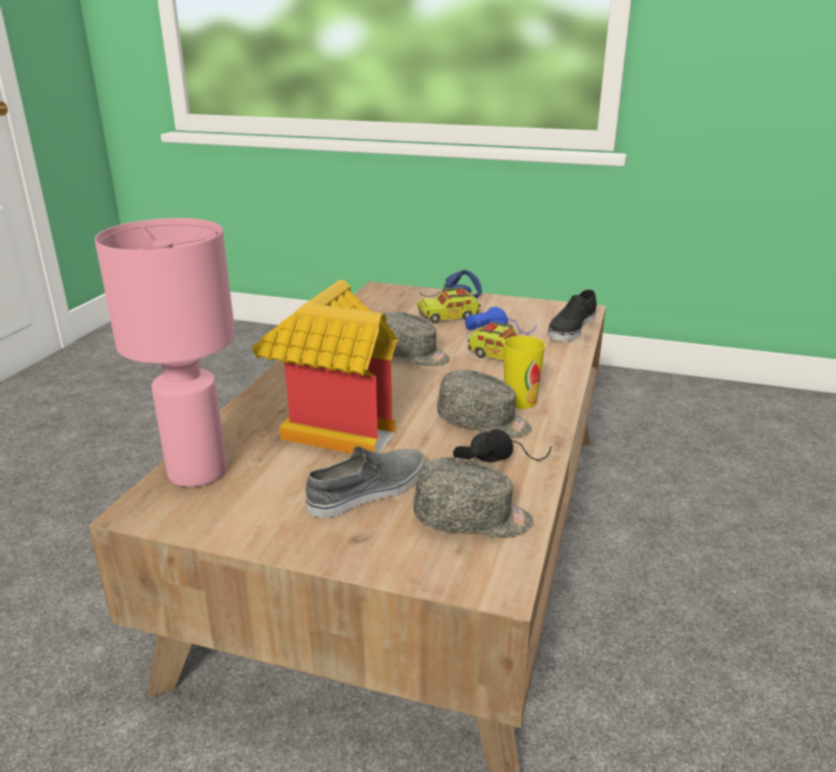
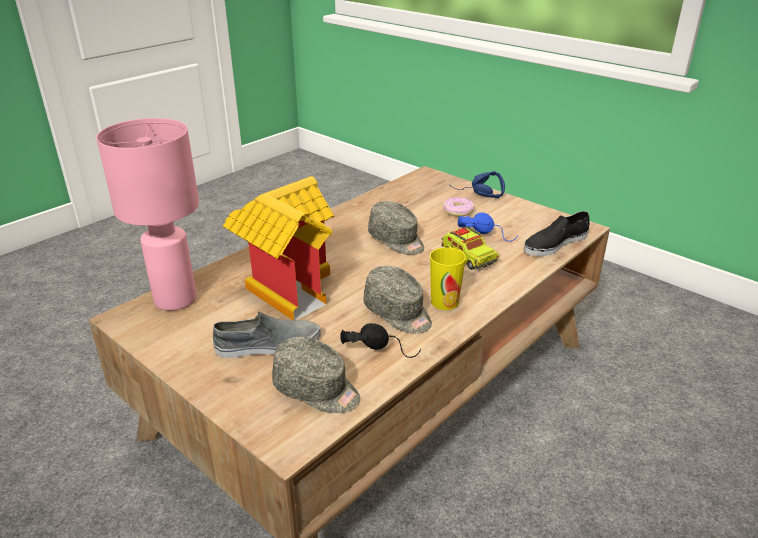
camera: 25 degrees right, 5 degrees up
(448, 317) = (458, 211): toy truck -> donut

